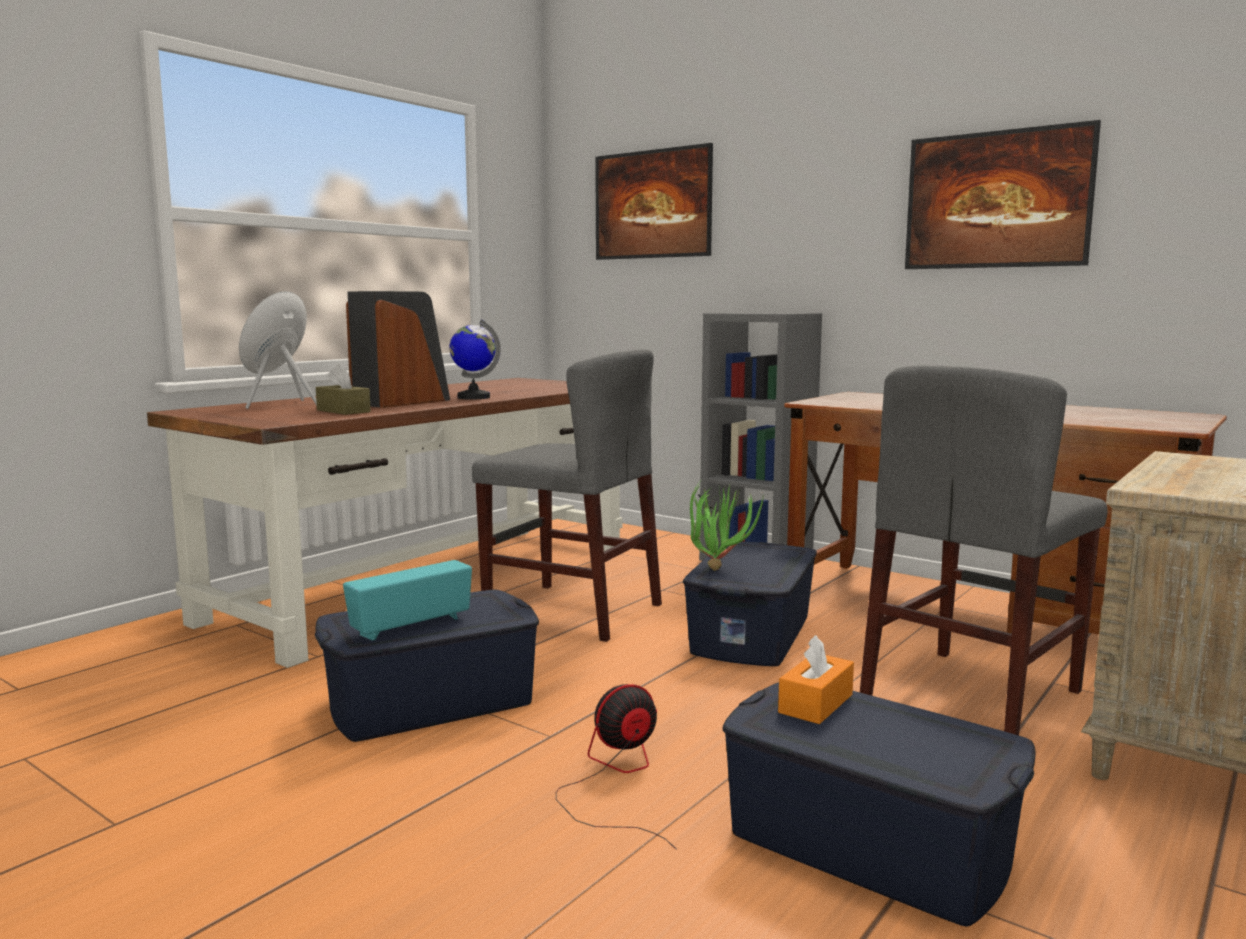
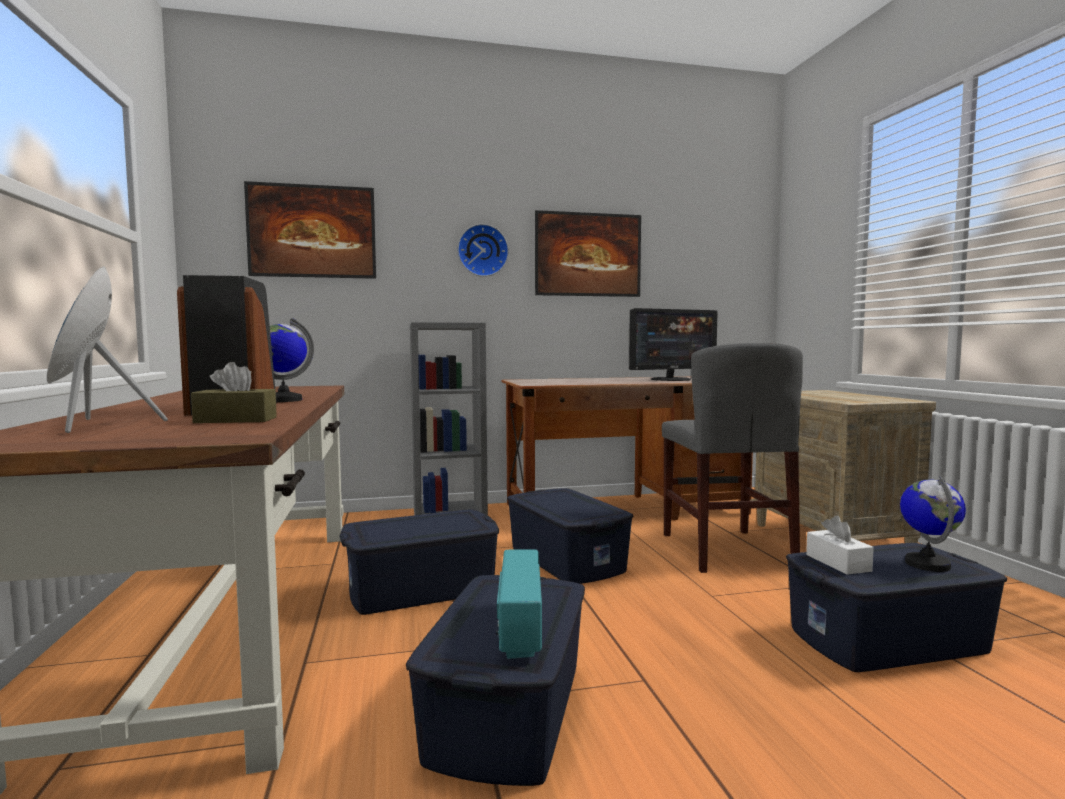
camera: 50 degrees left, 5 degrees down
(573, 611) = (422, 589): grey chair -> blue storage box
(617, 778) = (742, 680): fan -> none
(718, 567) = (558, 512): potted plant -> none
(816, 703) = (838, 563): orange tissue box -> white tissue box
(836, 209) = (482, 251): none -> wall clock
(925, 753) = (927, 564): none -> globe
(1071, 414) = (671, 379): none -> monitor

